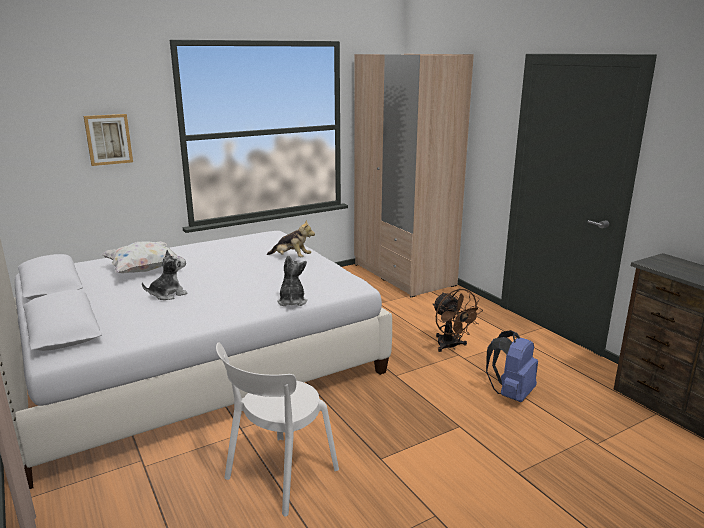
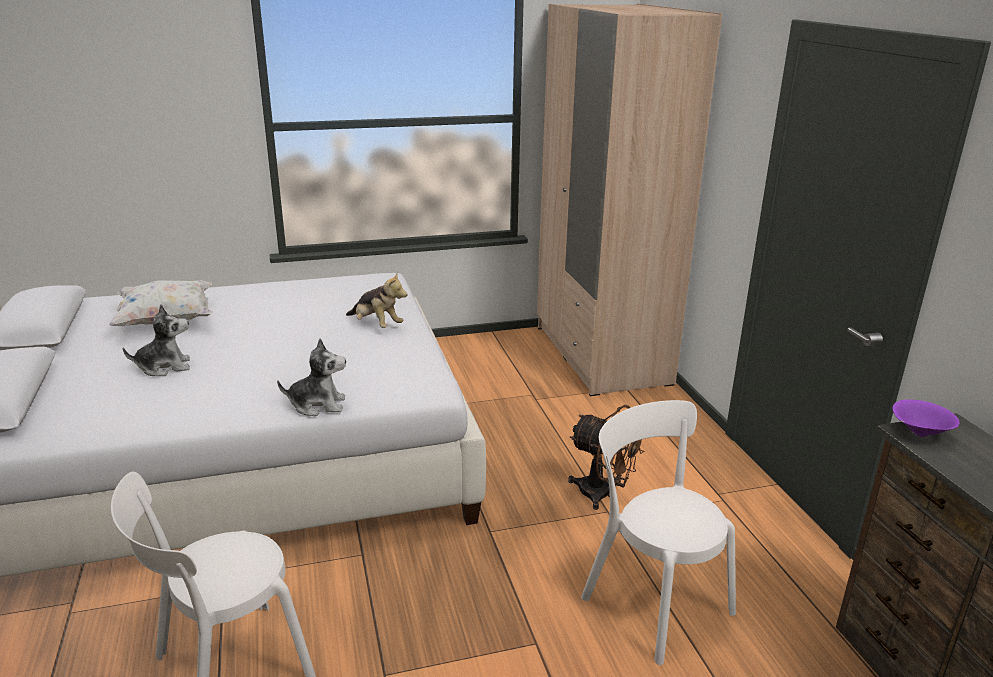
camera: 15 degrees right, 5 degrees up
(108, 139) = (160, 125): picture -> none
(292, 301) = (318, 405): plush toy -> plush toy turned 75 degrees clockwise
(451, 346) = (603, 494): brown fan -> brown fan turned 45 degrees counterclockwise
(511, 394) = (652, 600): blue backpack -> white chair
(653, 263) = (918, 433): none -> purple bowl

